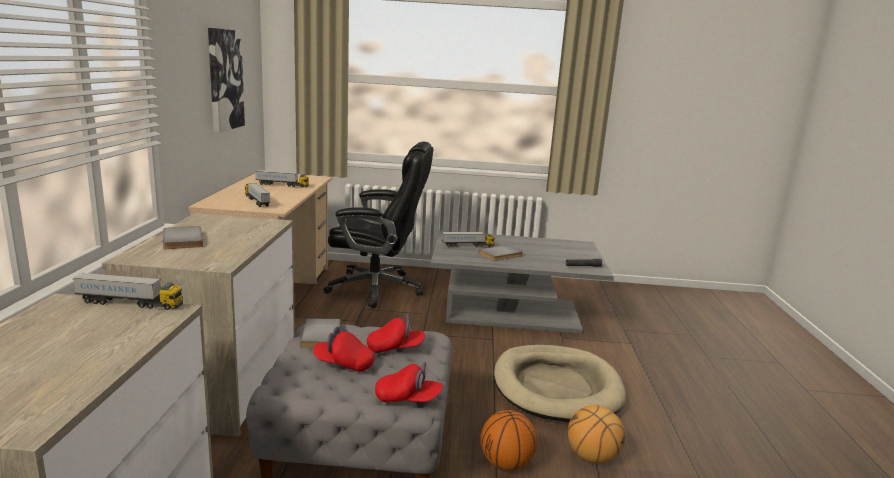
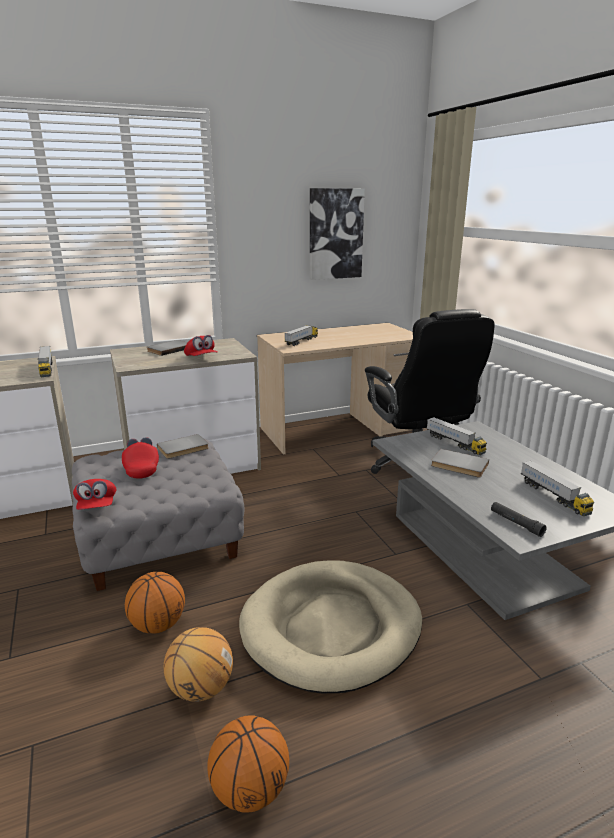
camera: 65 degrees right, 5 degrees up
(282, 185) = (362, 335): toy truck -> toy truck (553, 496)
(395, 348) = (184, 479): red cap -> red cap (201, 358)
(684, 457) = (250, 790): none -> basketball

